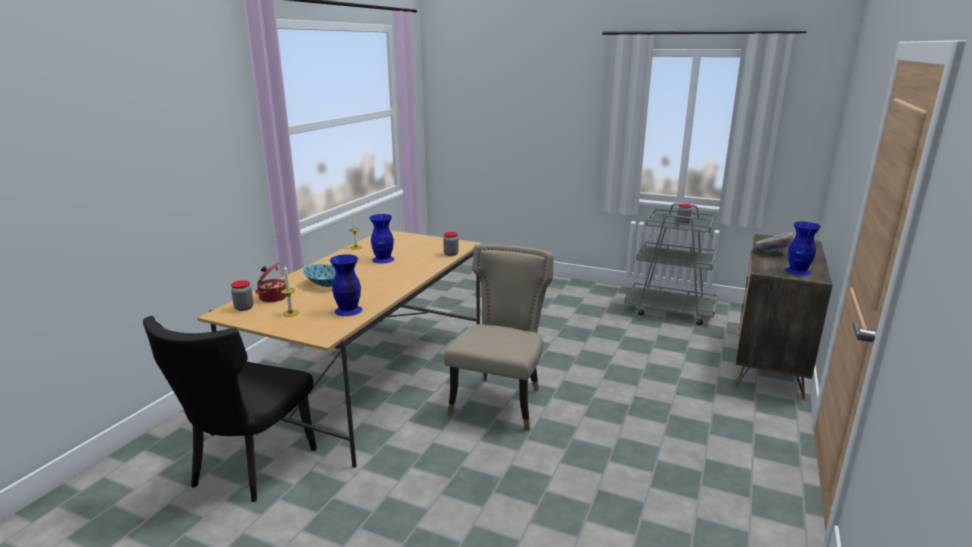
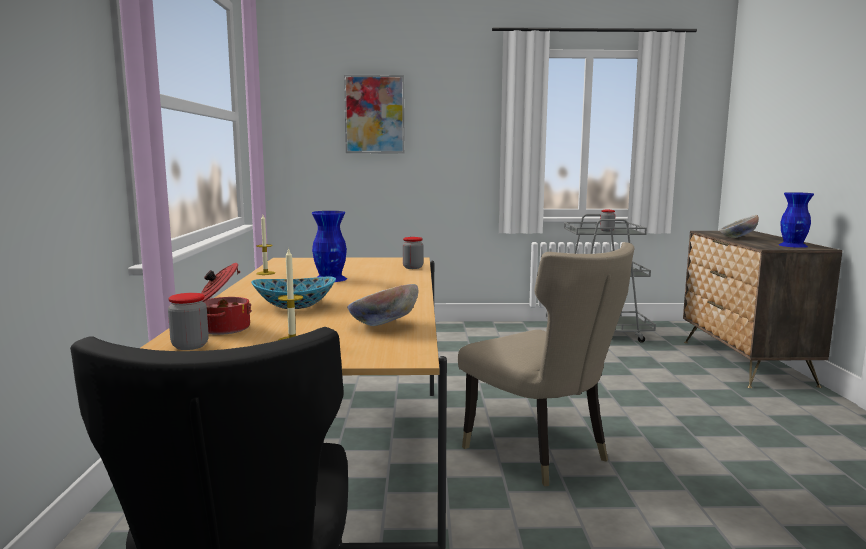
camera: 25 degrees left, 10 degrees down
(348, 310) = (383, 326): blue vase -> bowl
(501, 401) = (542, 454): beige chair -> beige chair turned 150 degrees clockwise
(507, 104) = (374, 114): none -> picture

